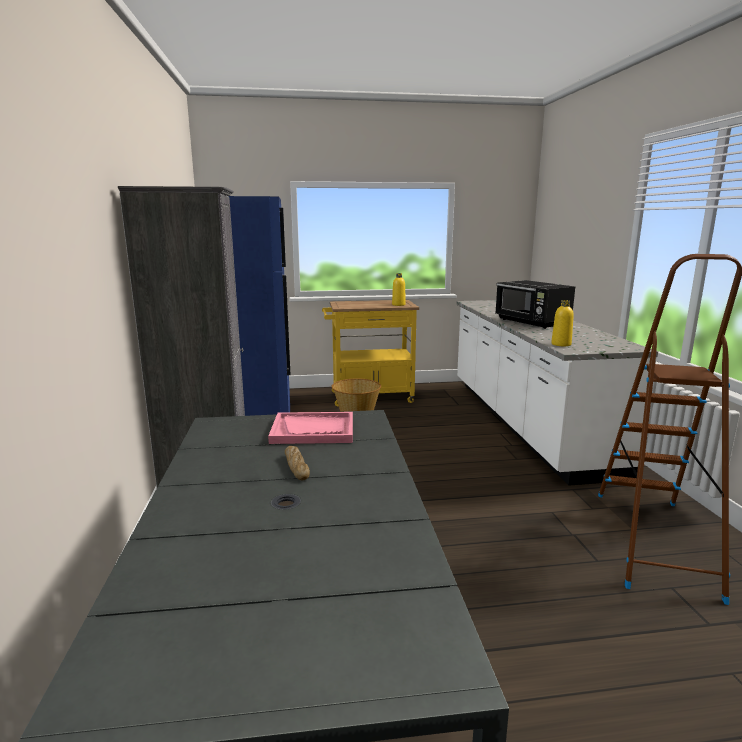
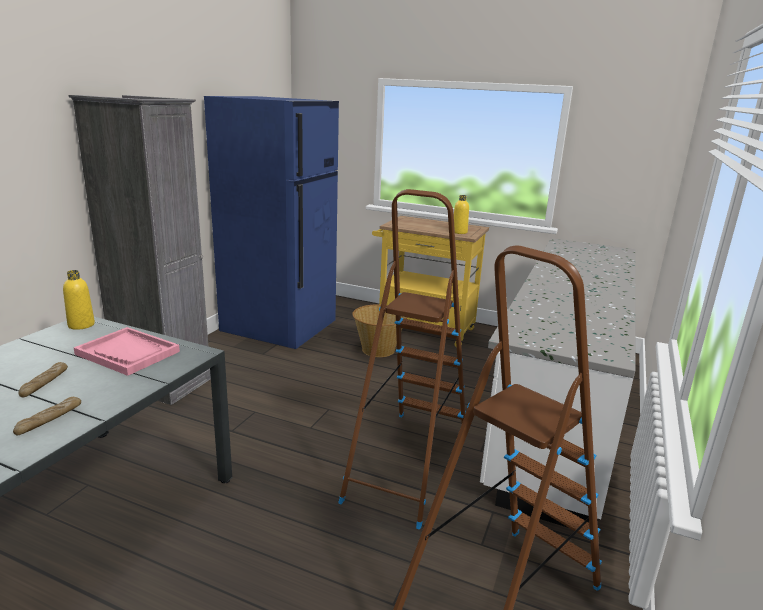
camera: 30 degrees right, 5 degrees up
(367, 485) = (49, 420): none -> bread
(485, 481) = (409, 462): none -> brown step ladder
(532, 322) = (566, 287): black microwave -> none
(561, 344) = (521, 326): yellow bottle -> yellow bottle (81, 325)

